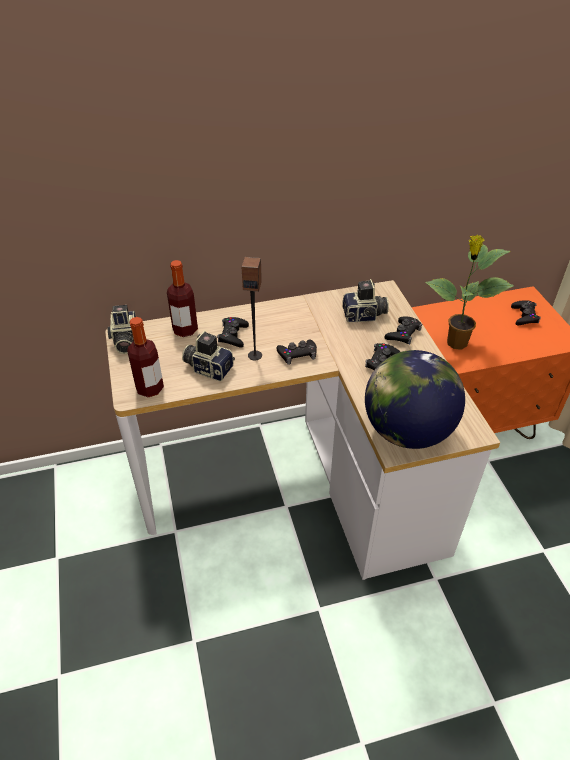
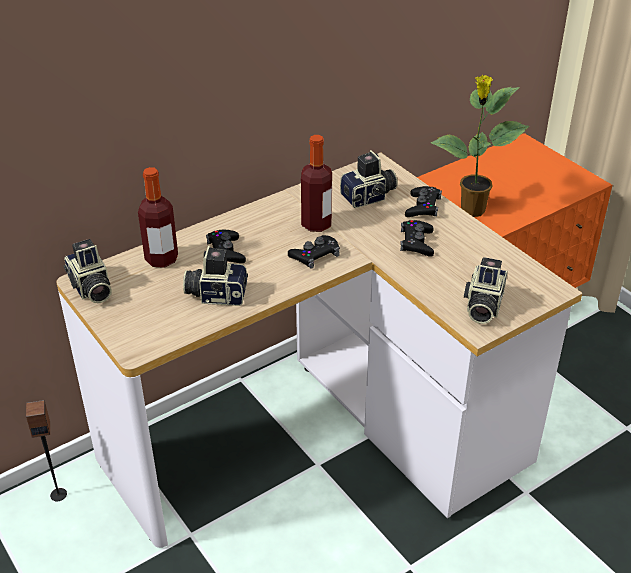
camera: 20 degrees left, 5 degrees down
(150, 388) = (156, 334): bottle -> bottle (316, 224)
(255, 355) = (265, 268): speaker -> speaker (58, 494)
(407, 431) = (482, 306): globe -> camera
(524, 316) = (530, 166): black game controller -> none

